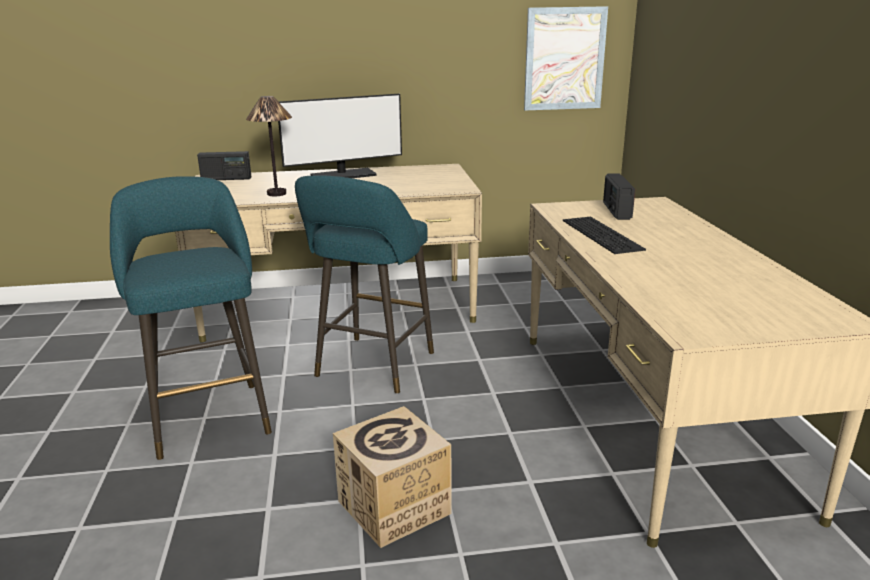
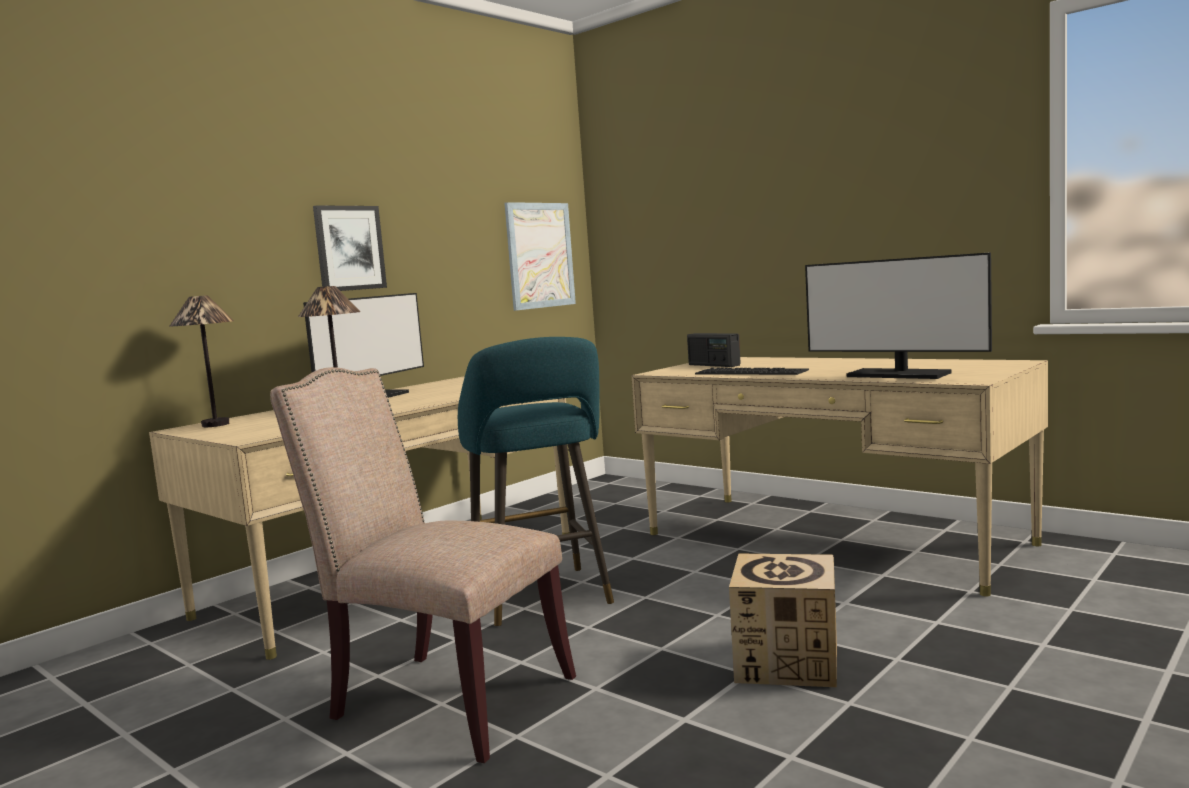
camera: 40 degrees left, 15 degrees down
(209, 415) = (442, 699): turquoise stool -> beige chair
(226, 179) = (216, 424): radio -> table lamp
(358, 50) = (349, 248): none -> picture
(673, 292) = (898, 375): none -> monitor

